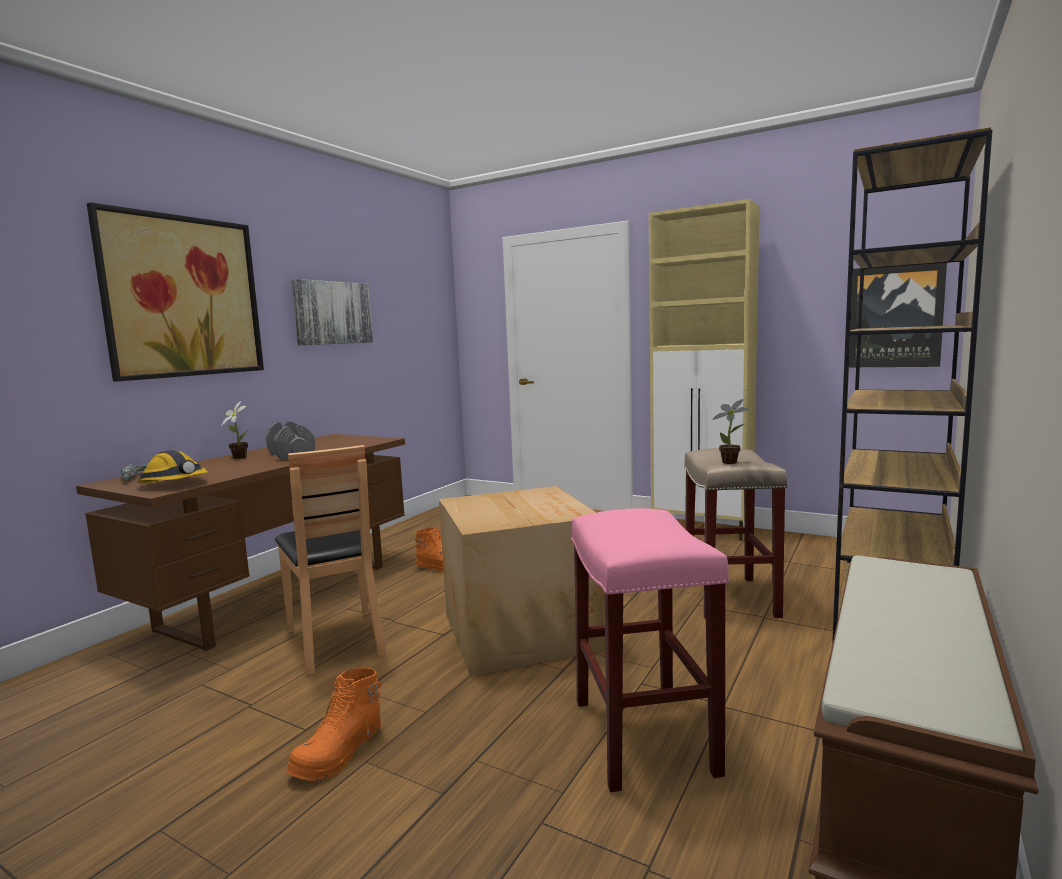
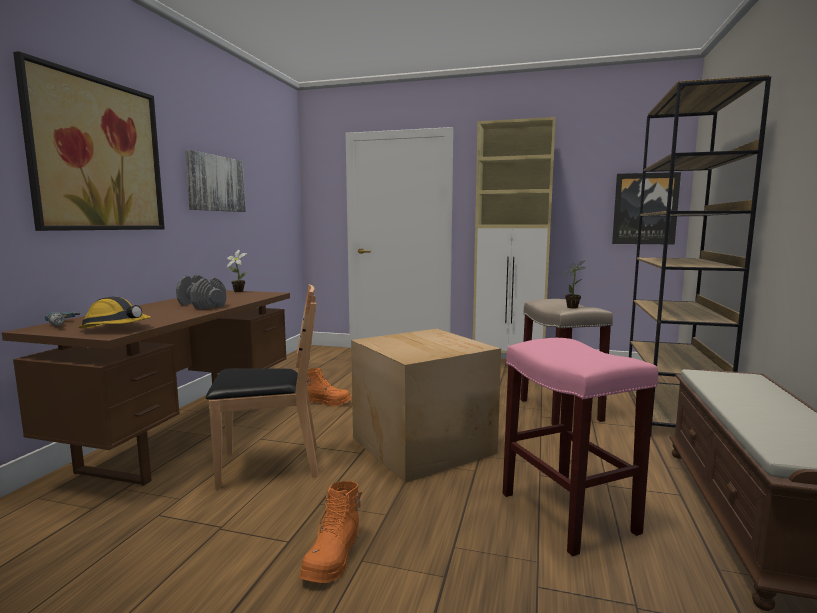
camera: 15 degrees left, 0 degrees up
(239, 457) = (150, 307): potted plant -> potted plant (237, 291)
(337, 641) = (268, 466): brown chair -> brown chair turned 60 degrees counterclockwise

